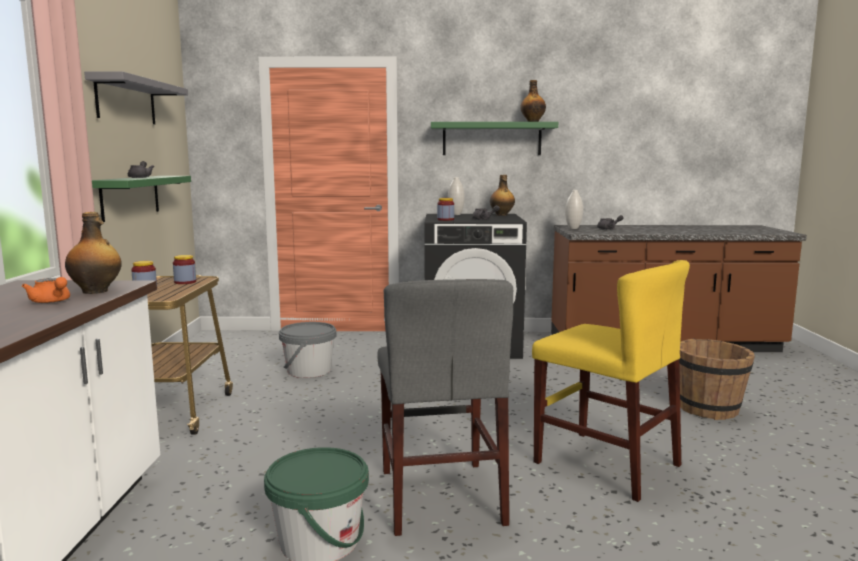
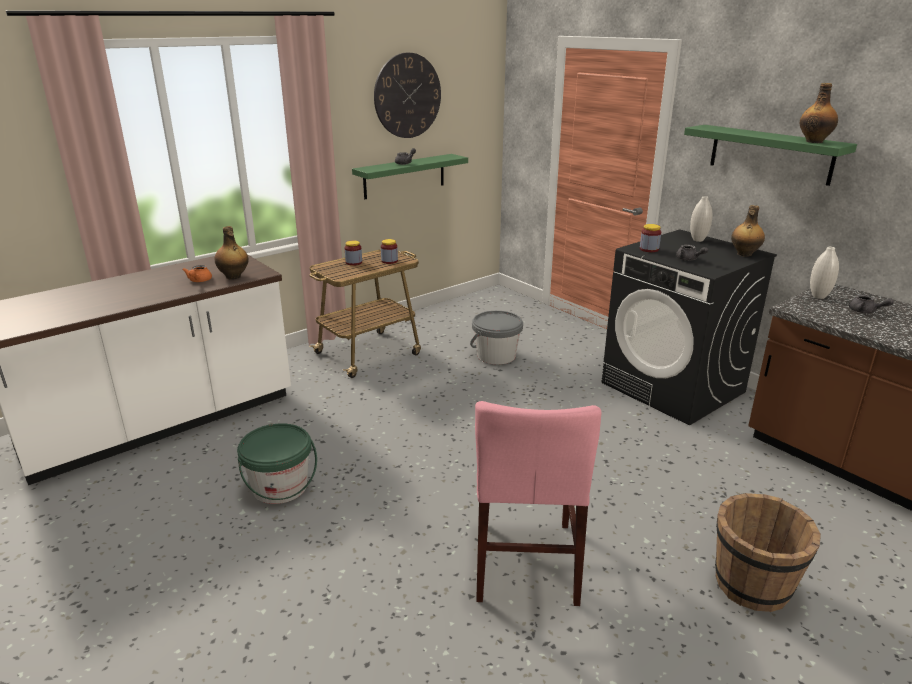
camera: 50 degrees right, 15 degrees up
(126, 101) = (407, 96): grey shelf -> wall clock
(440, 496) = (379, 503): grey chair -> none
(606, 464) = (525, 560): yellow chair -> pink chair

